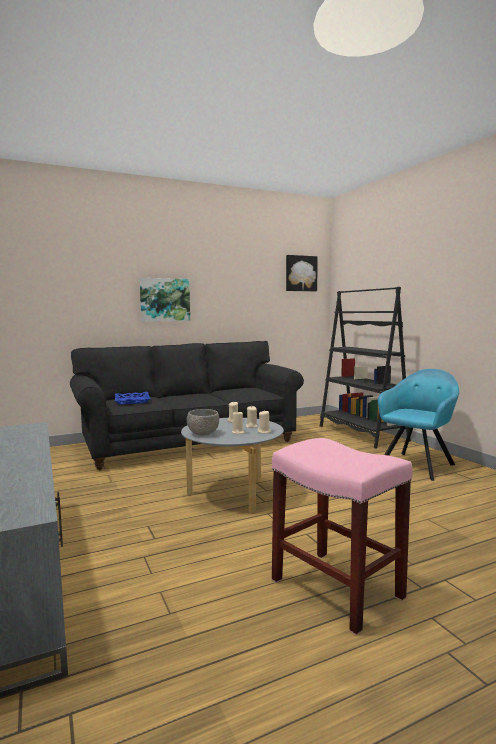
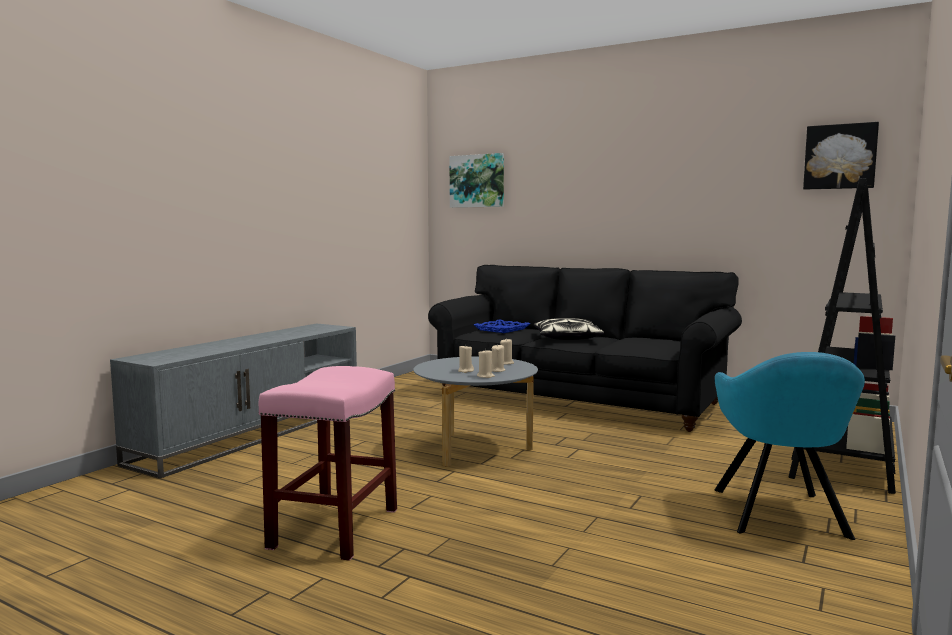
camera: 55 degrees right, 0 degrees up
(165, 300) = (598, 208): picture -> picture (477, 181)
(189, 398) = (566, 338): none -> pillow
(202, 434) = (438, 364): grey bowl -> none
(417, 465) = (780, 515): turquoise armchair -> turquoise armchair turned 90 degrees clockwise

